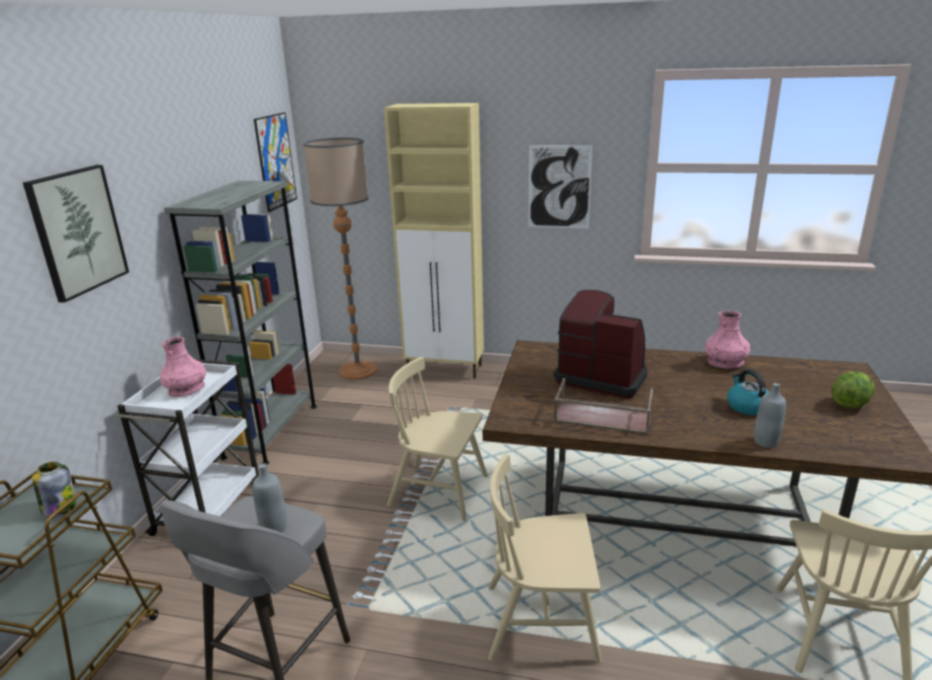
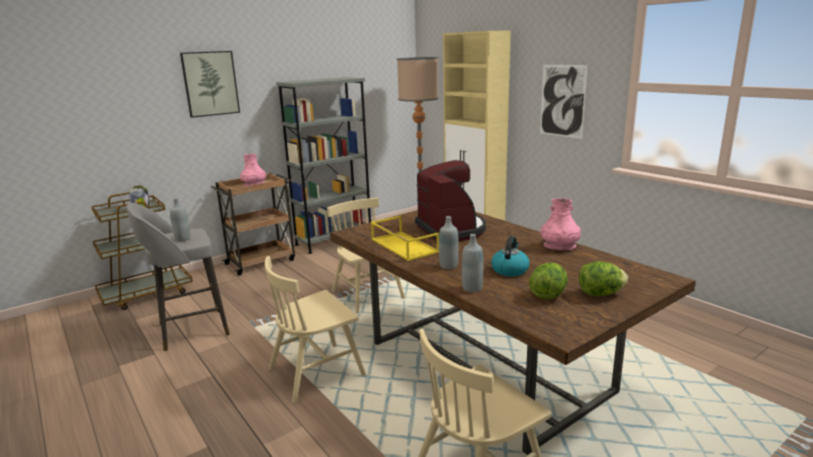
camera: 40 degrees right, 5 degrees down
(209, 506) = (261, 261): white cart -> brown cart
(276, 161) = (390, 71): picture -> none
(542, 621) = (317, 372): beige chair -> beige chair turned 75 degrees counterclockwise
(601, 416) = (403, 246): brown tray -> yellow tray
(694, 424) = (448, 266): none -> grey bottle
(825, 422) = (548, 295): none -> lettuce

